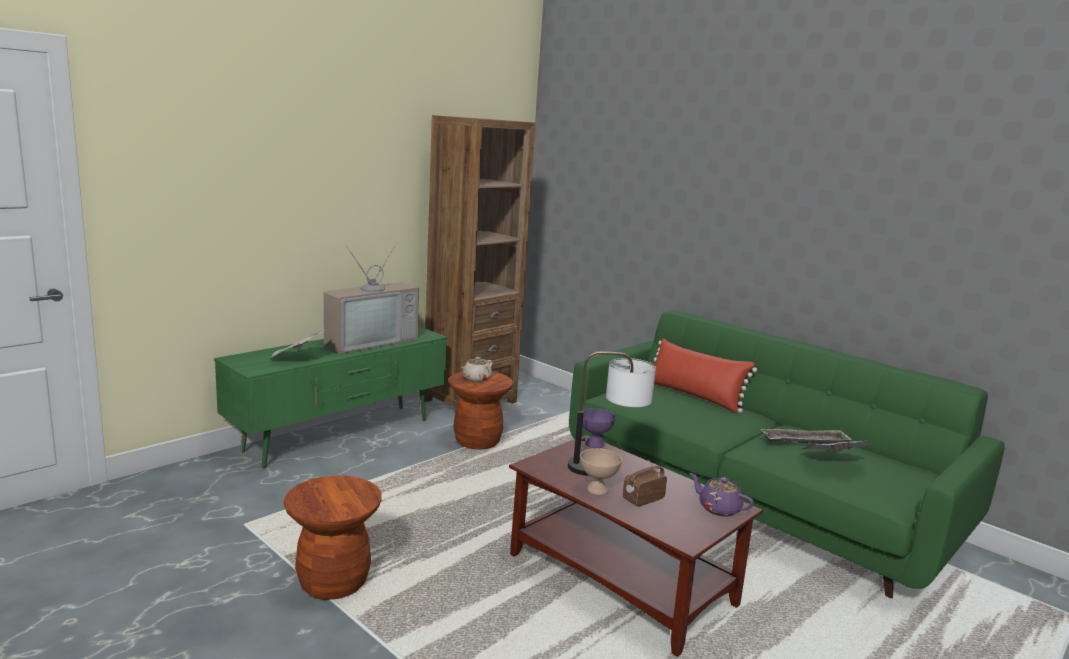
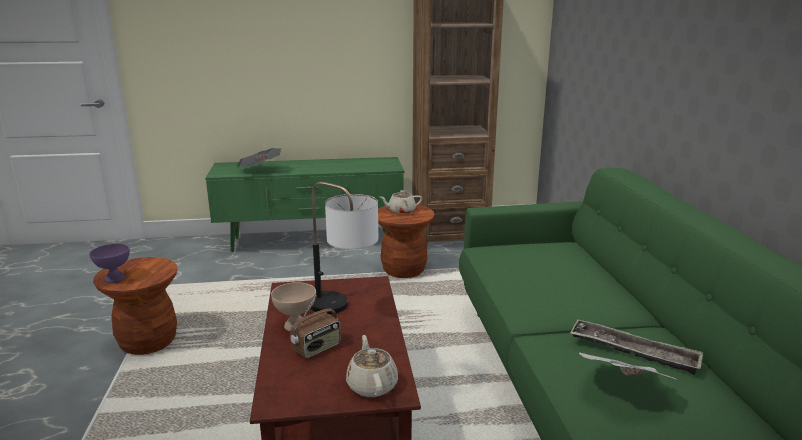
camera: 40 degrees right, 5 degrees up
(369, 340) = (336, 165): television -> none
(595, 444) = (376, 286): purple bowl -> purple bowl (114, 279)
(642, 499) = (317, 348): radio -> radio turned 135 degrees clockwise
(694, 396) = (584, 268): red pillow -> none
(718, 508) = (372, 385): purple teapot -> beige teapot

